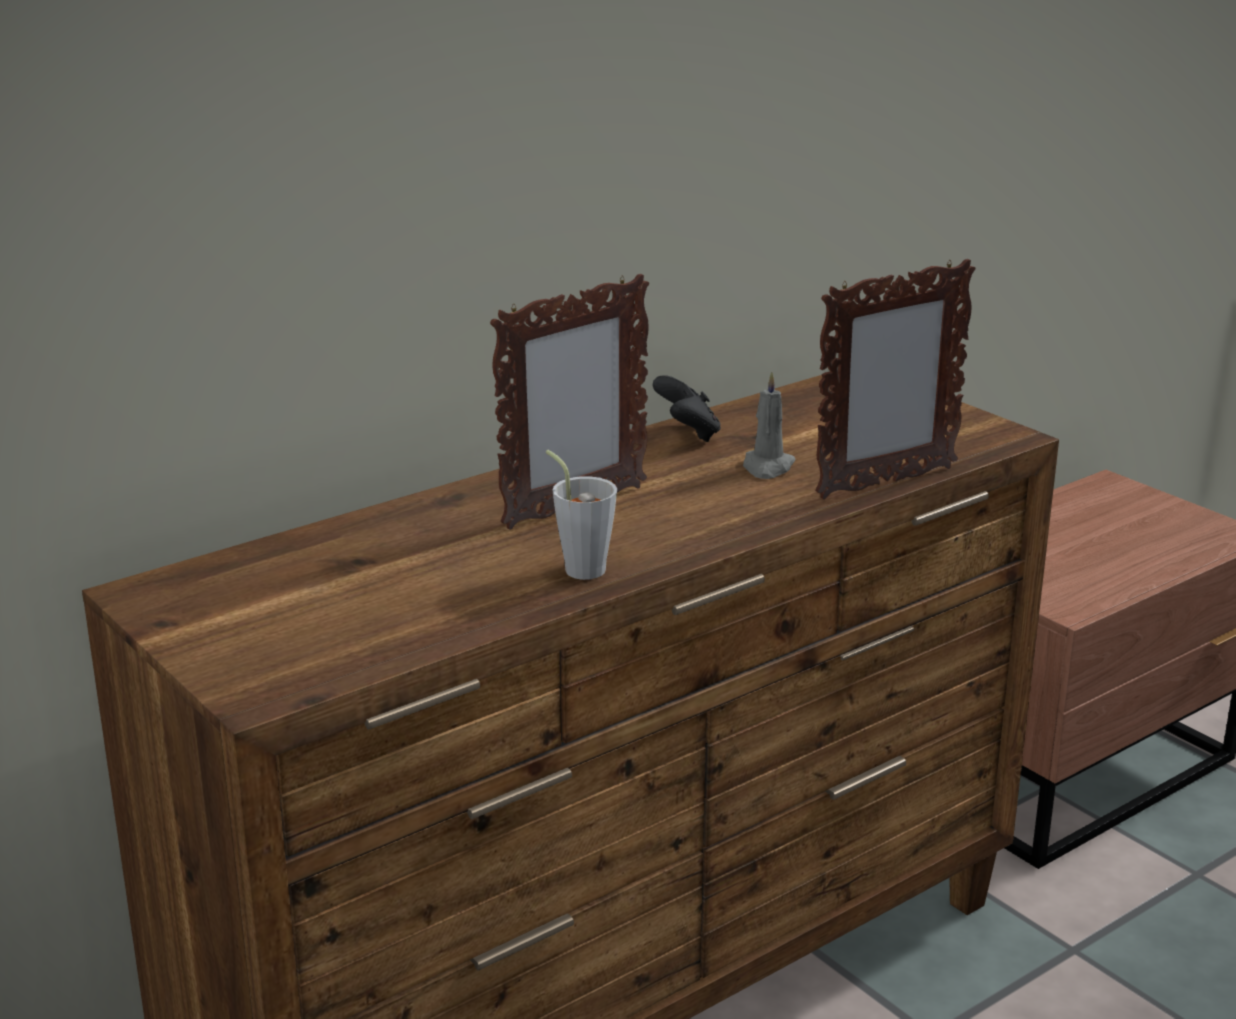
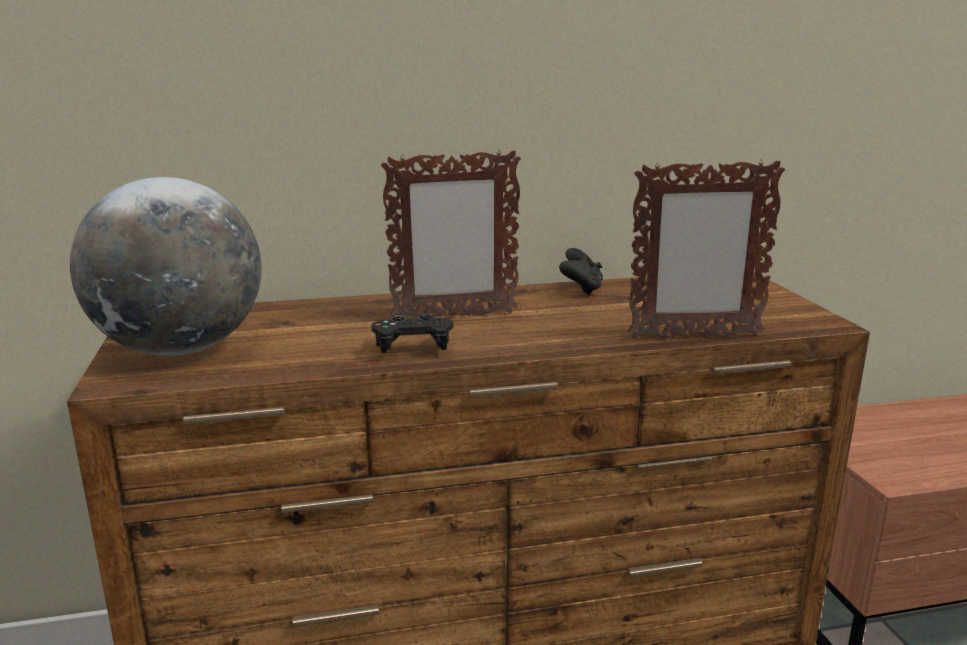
camera: 25 degrees right, 5 degrees down
(274, 631) = (180, 349): none -> globe
(580, 566) = (413, 349): grey cup -> black game controller
(767, 467) = (614, 314): grey candle -> none

